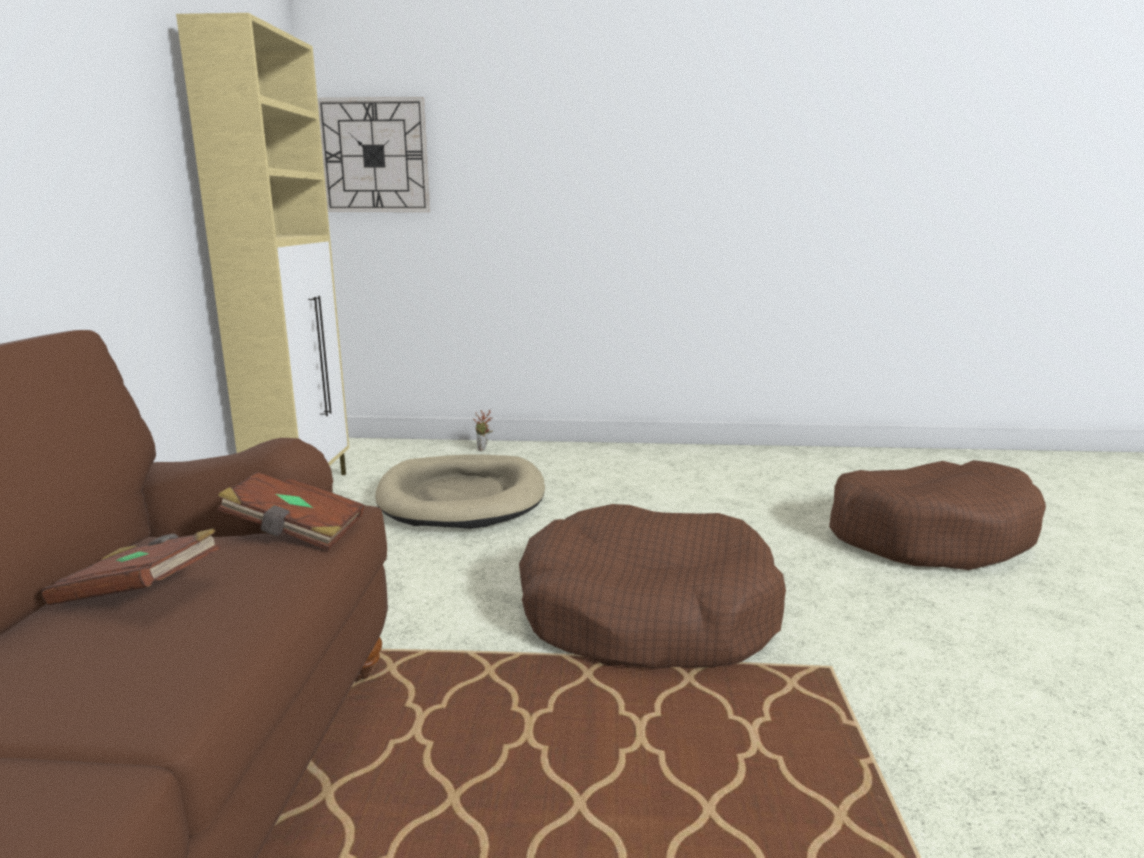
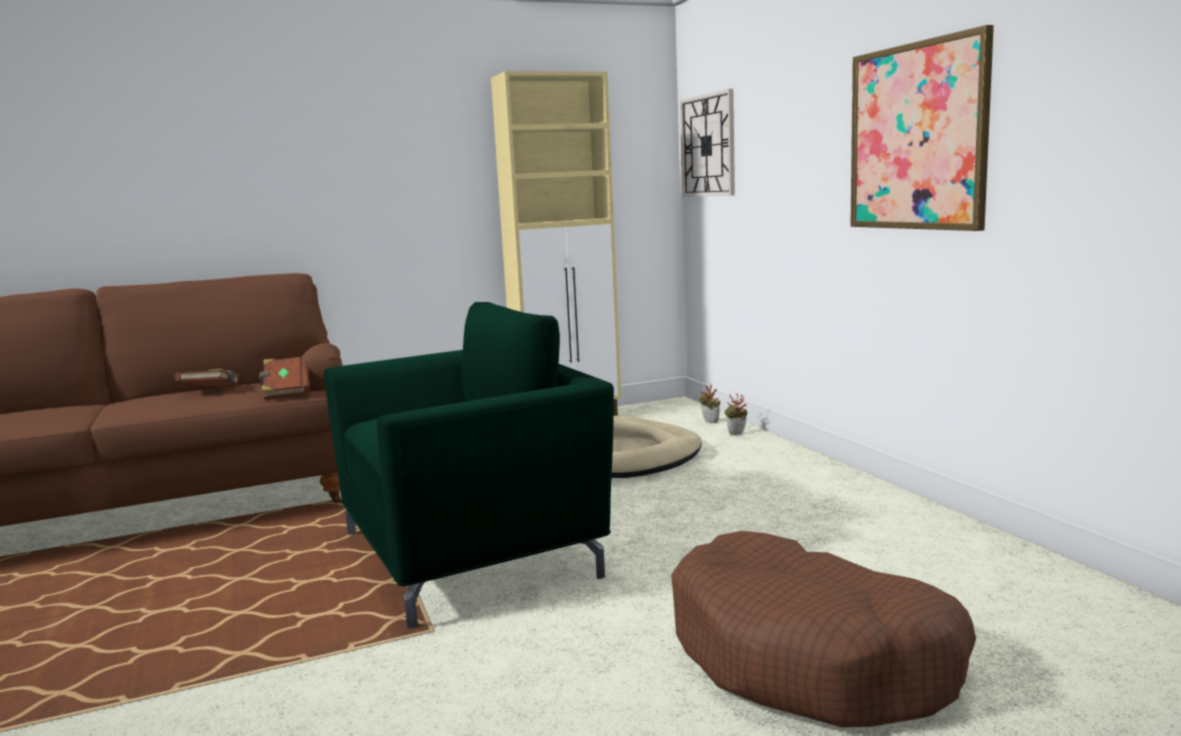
camera: 65 degrees right, 5 degrees down
(431, 448) = (709, 422): none -> potted plant
(647, 614) = (473, 553): brown dog bed -> green armchair
(692, 169) = (917, 137): none -> picture

